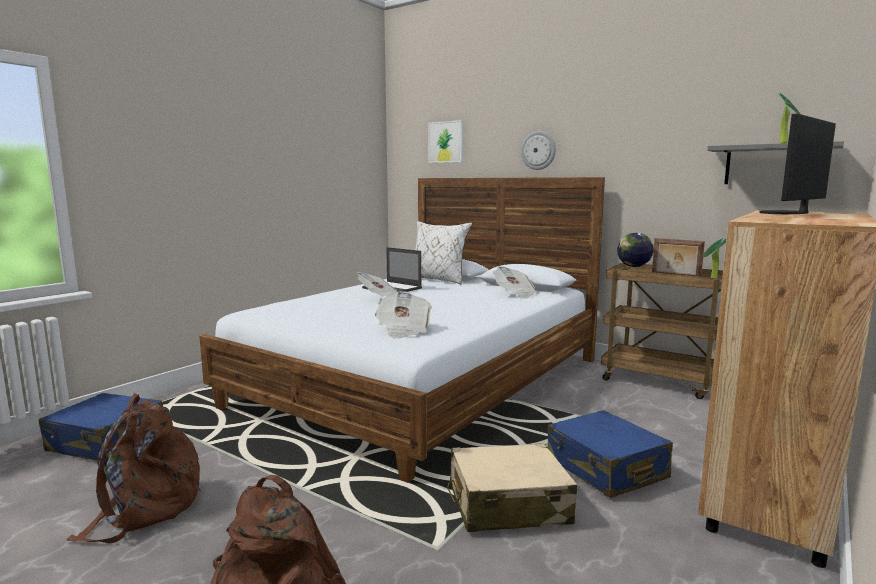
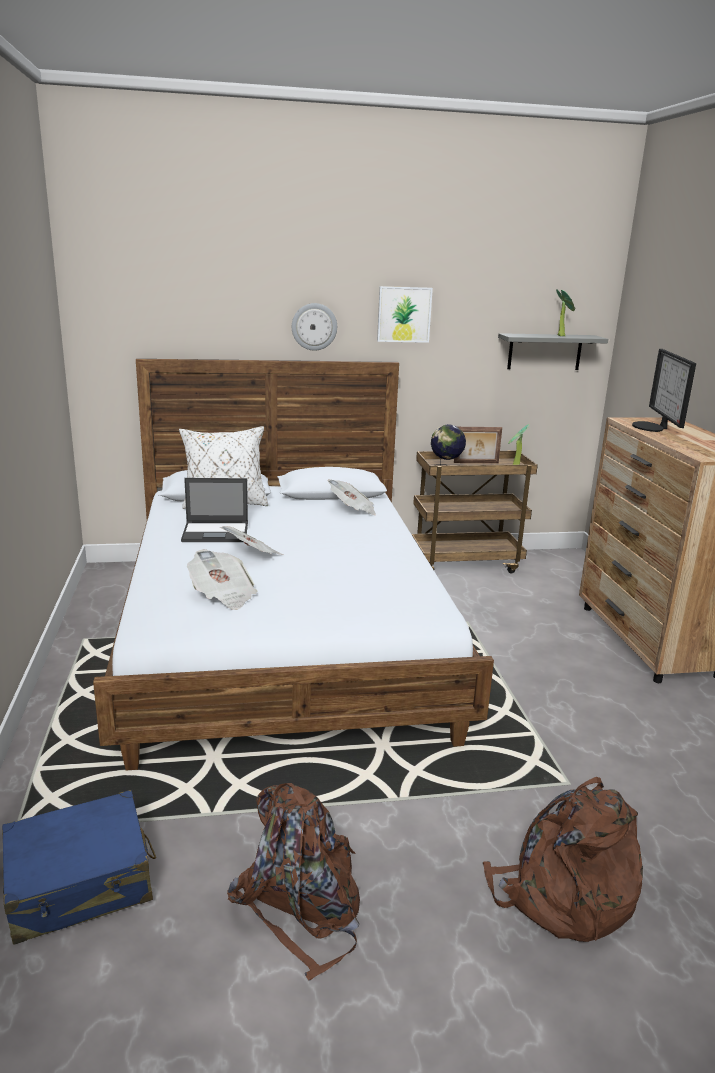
camera: 45 degrees left, 10 degrees up
(403, 330) = (383, 595): newspaper -> newspaper (223, 596)
(446, 142) = (174, 308): picture -> picture (404, 314)
(507, 505) = (548, 725): beige suitcase -> none
(606, 469) = (552, 664): blue suitcase -> none

